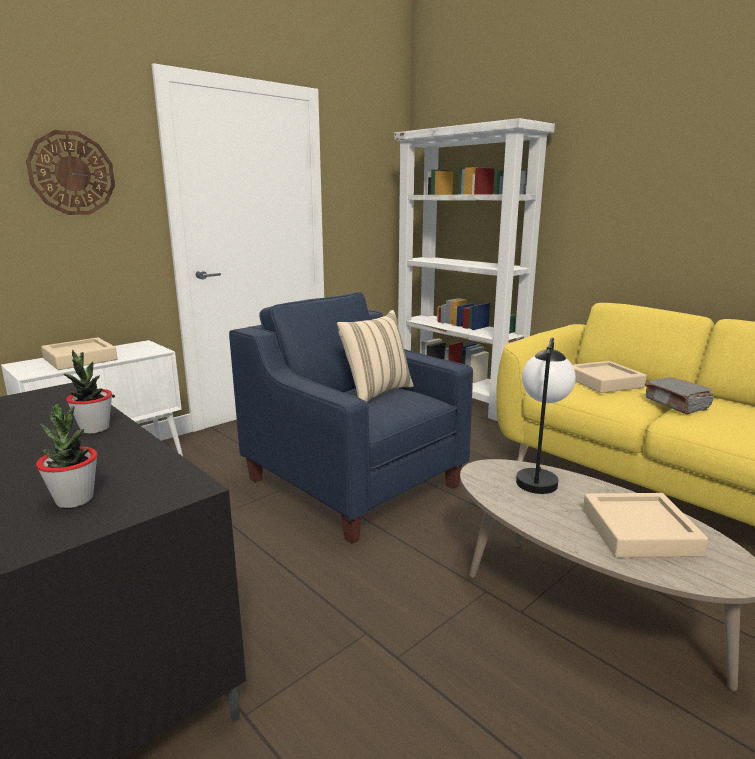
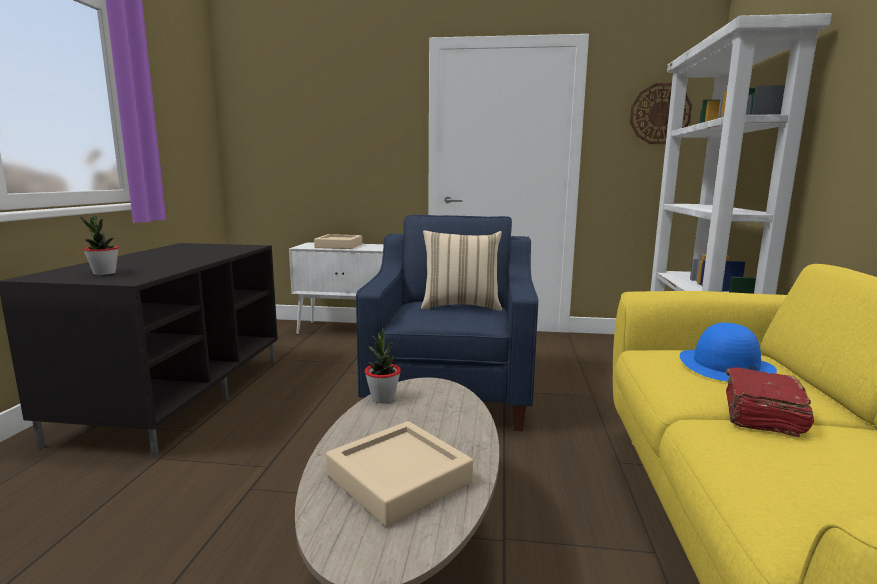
camera: 50 degrees right, 5 degrees down
(72, 173) = (364, 121): wall clock -> wall clock (660, 114)
(94, 428) = (201, 259): potted plant -> potted plant (383, 398)
(537, 476) = (453, 407): table lamp -> none
(604, 382) = (725, 366): beige tray -> blue hat
(676, 404) = (761, 415): grey book -> red book

